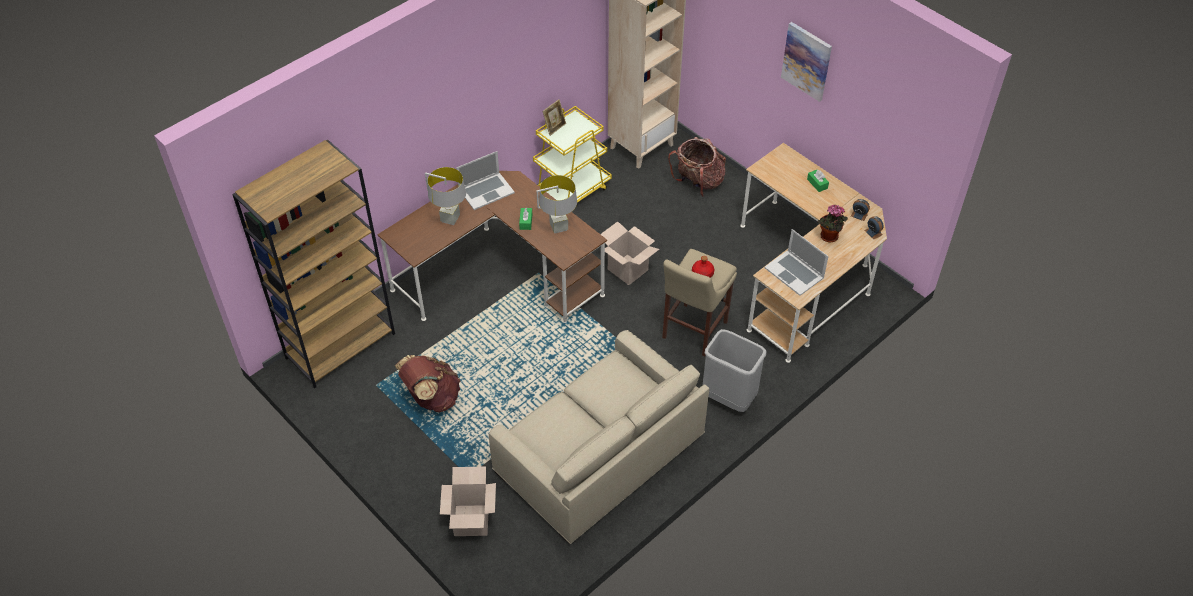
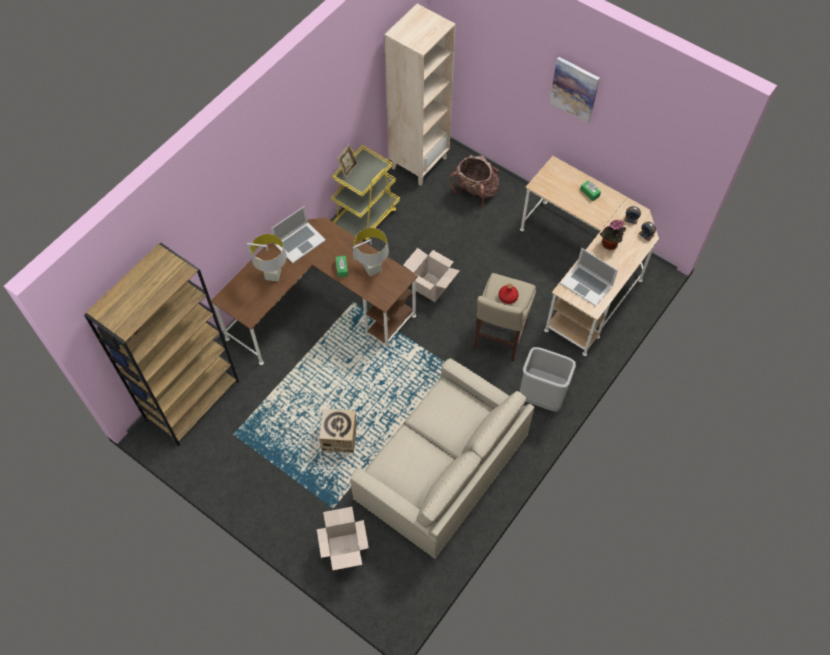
camera: 10 degrees left, 10 degrees up
(432, 398) = (285, 438): brown backpack -> none
(492, 405) = (339, 437): none -> cardboard box

